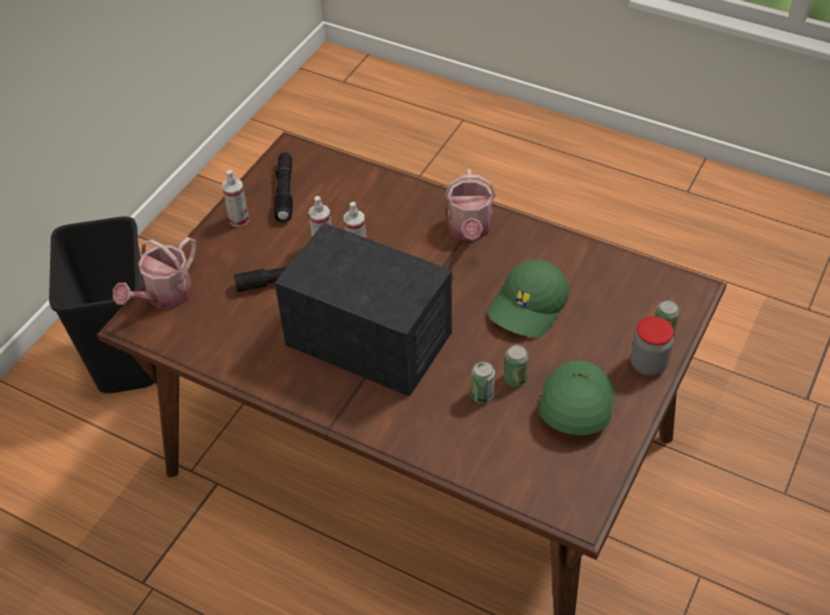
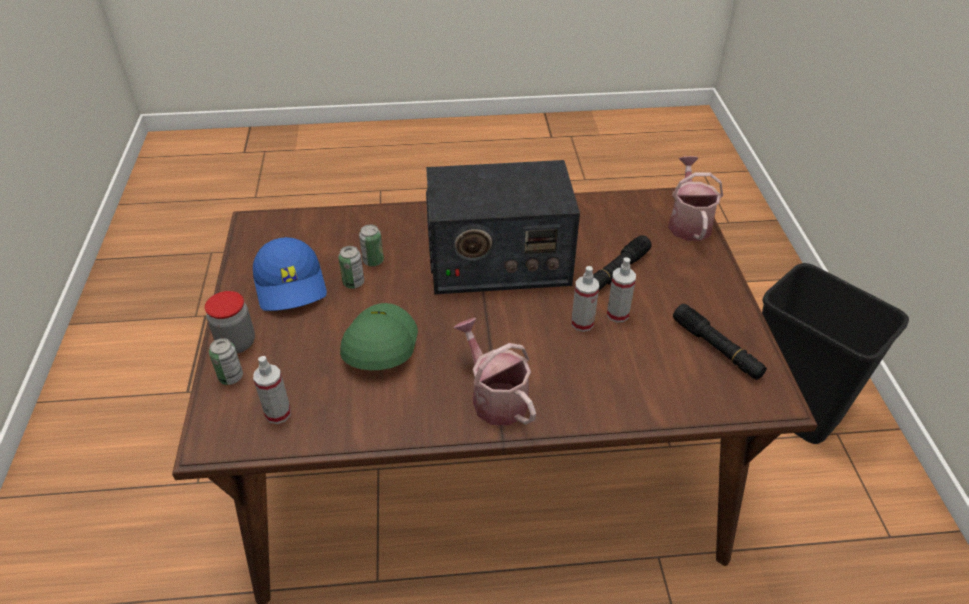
camera: 145 degrees right, 5 degrees down
(239, 219) = (719, 303): spray bottle -> spray bottle (278, 413)
(574, 404) = (291, 285): green cap -> blue cap

